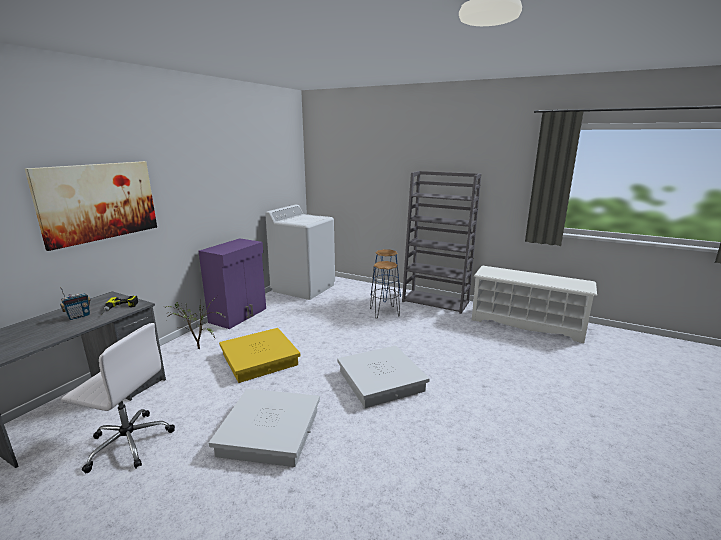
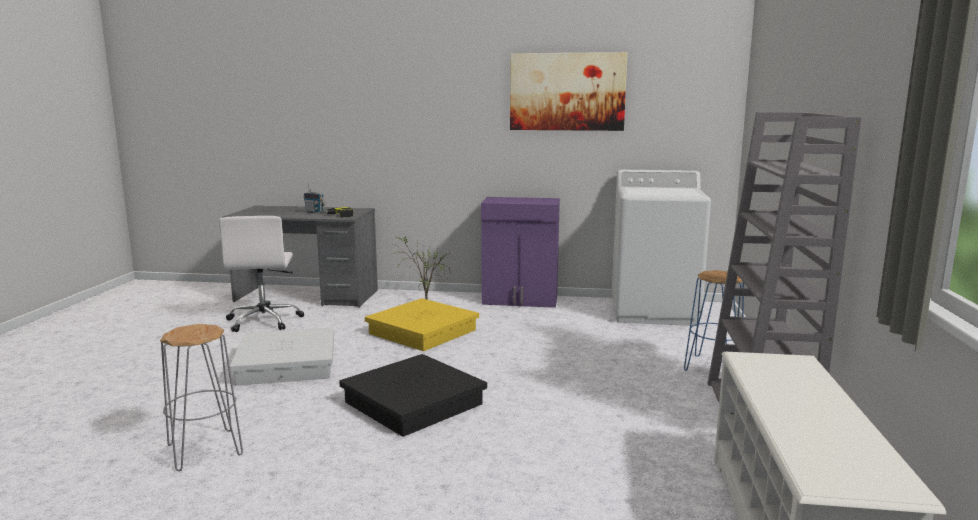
camera: 70 degrees right, 5 degrees down
(99, 202) = (381, 118): picture -> picture (567, 92)
(381, 381) = (414, 403): white storage box -> black storage box
(385, 312) = (641, 376): grey stool -> grey stool (205, 450)

